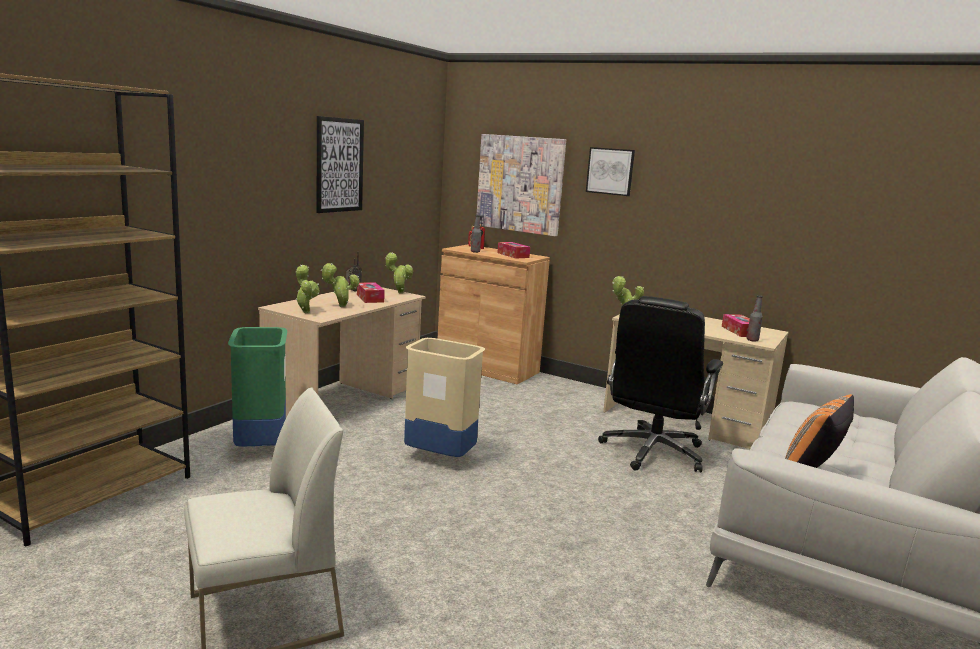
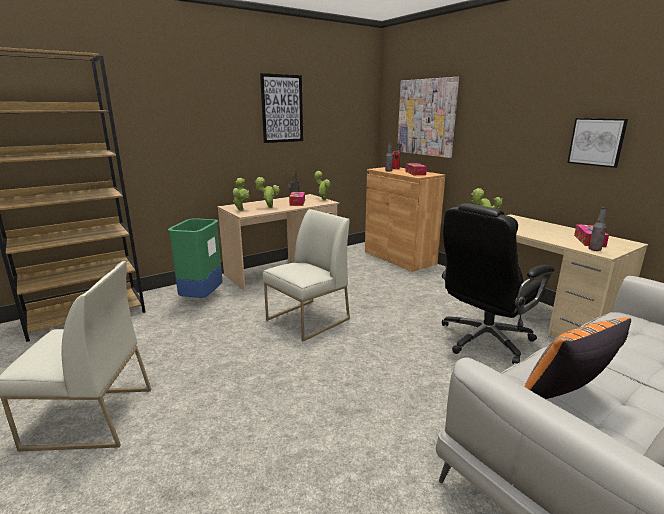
camera: 25 degrees right, 5 degrees up
(440, 457) = (307, 320): beige trash can -> white chair
(610, 171) = (491, 100): picture -> picture (596, 142)

